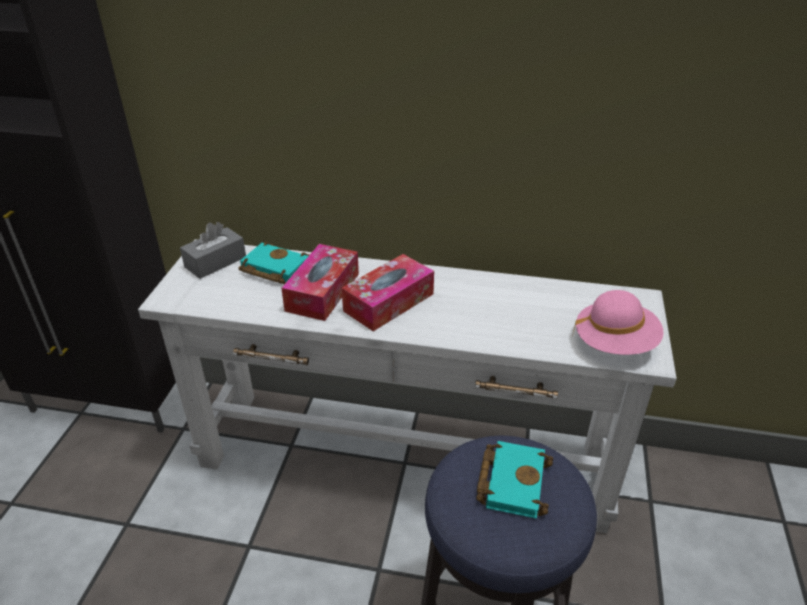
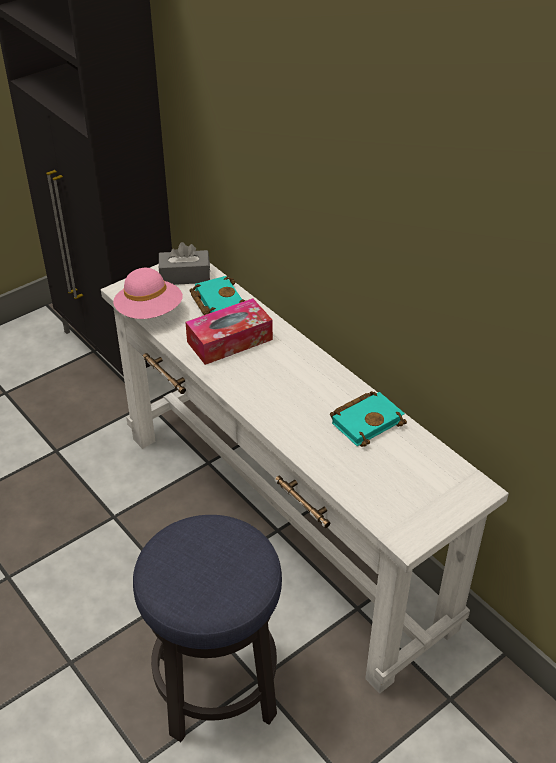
camera: 40 degrees right, 5 degrees up
(389, 302) = (266, 375): tissue box -> none
(511, 480) = (215, 558): turquoise book -> turquoise book (367, 420)
(614, 343) = (396, 509): pink hat -> pink hat (149, 312)

